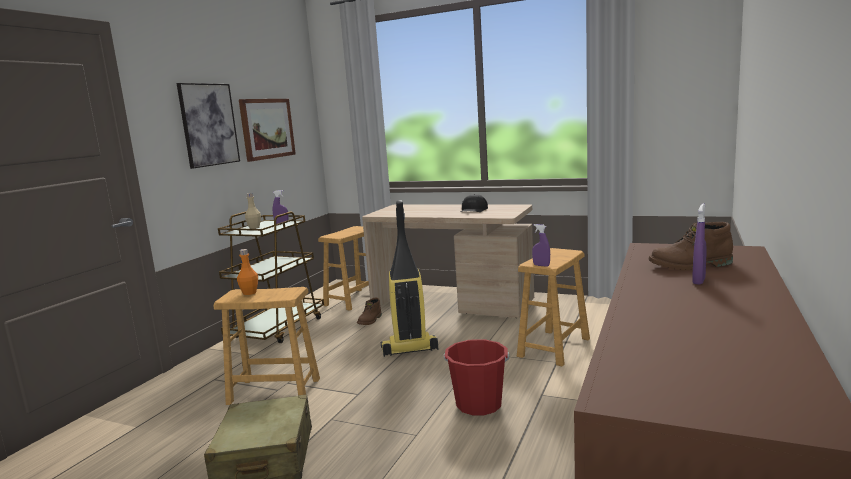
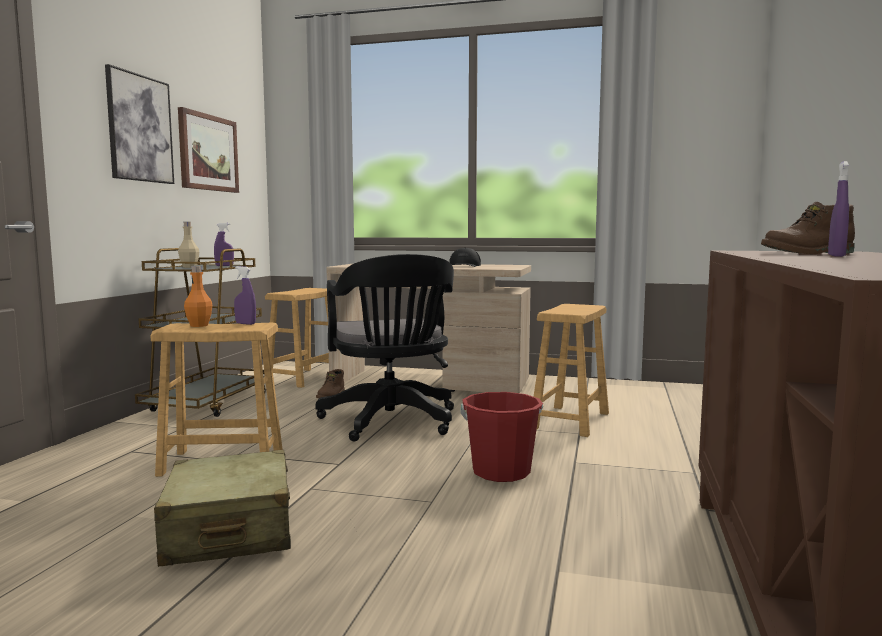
camera: 10 degrees left, 5 degrees down
(409, 349) = (391, 422): vacuum cleaner -> black office chair
(541, 265) = (566, 313): purple spray bottle -> purple spray bottle (245, 323)

